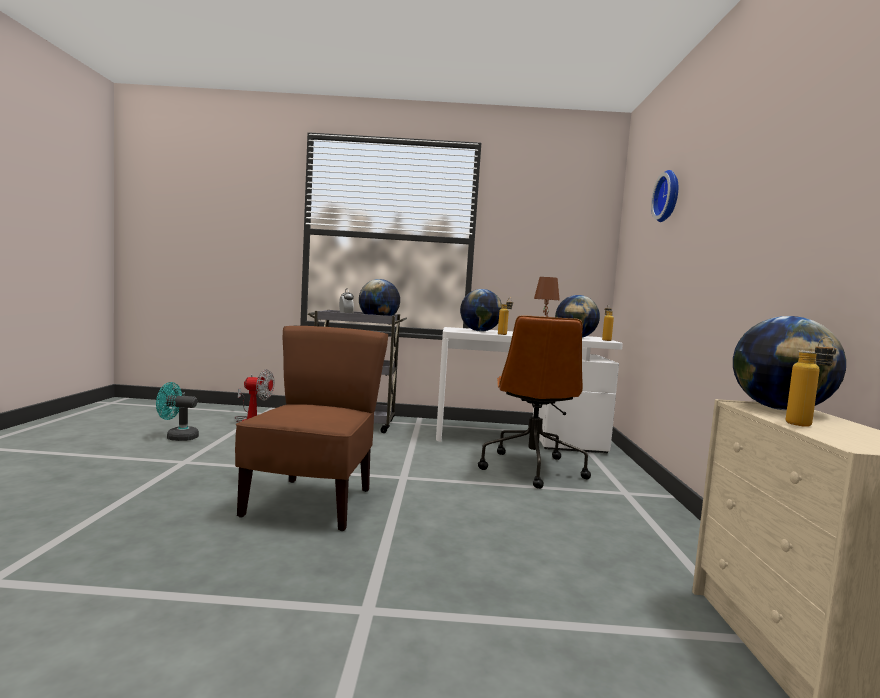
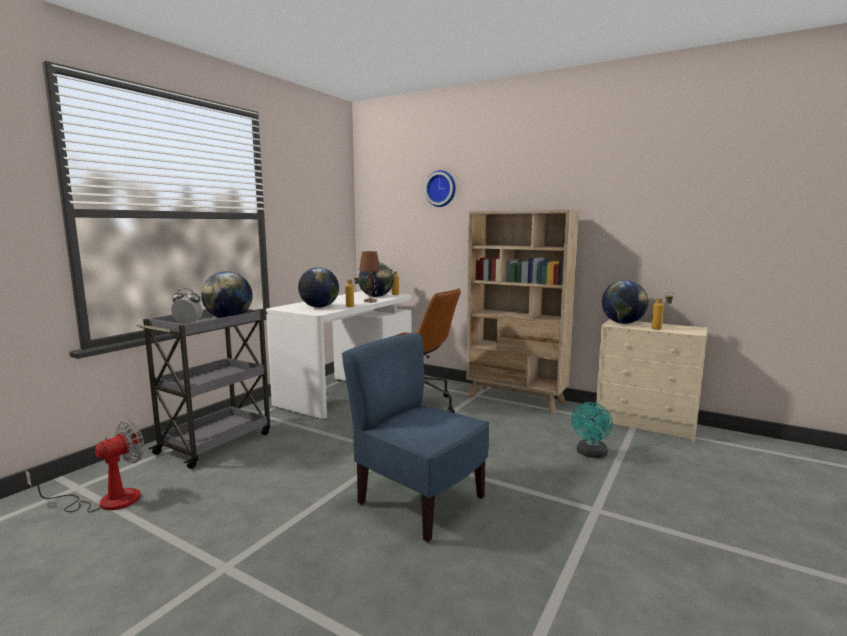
camera: 60 degrees left, 5 degrees up
(177, 437) = (99, 568): turquoise fan -> turquoise fan (591, 454)
(311, 503) = (419, 502): brown chair -> blue chair
(659, 519) = (516, 400): none -> beige bookcase

